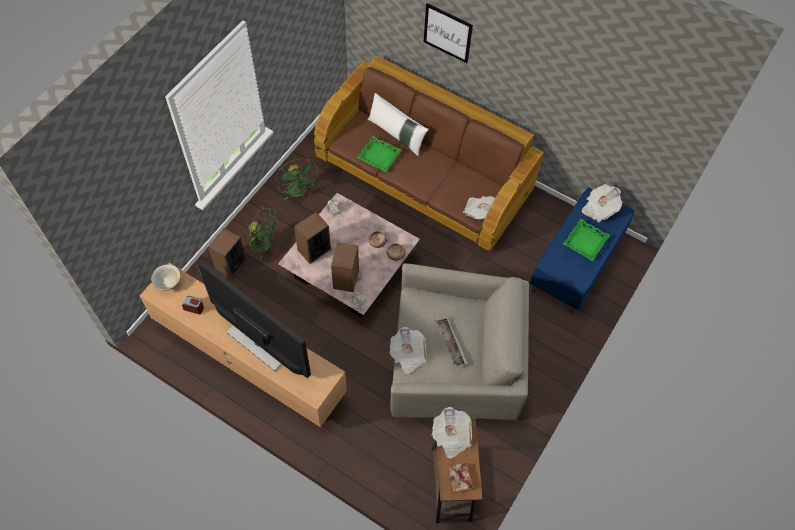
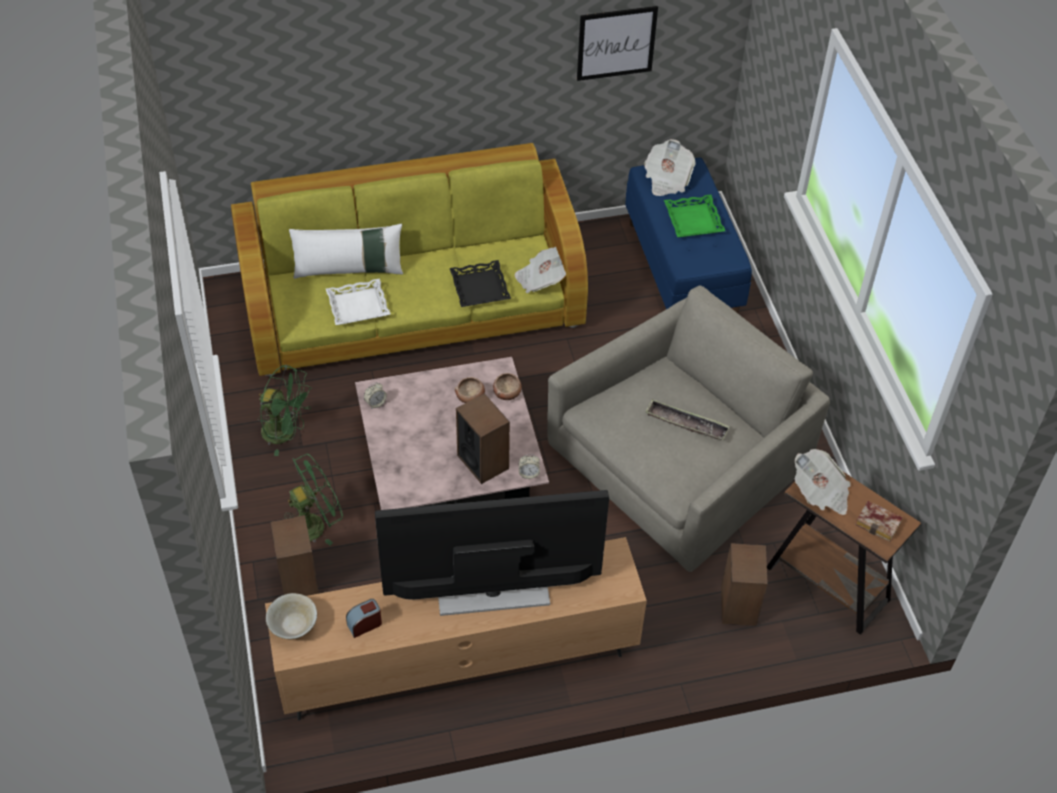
camera: 45 degrees left, 10 degrees down
(314, 249) = (406, 462): speaker -> speaker (738, 605)
(379, 156) = (358, 306): green tray -> white tray
(408, 355) = (657, 472): newspaper -> none
(424, 174) = (413, 302): brown sofa -> green sofa
(444, 191) = (479, 288): none -> black tray
(447, 33) = (361, 72): picture -> picture (616, 43)

